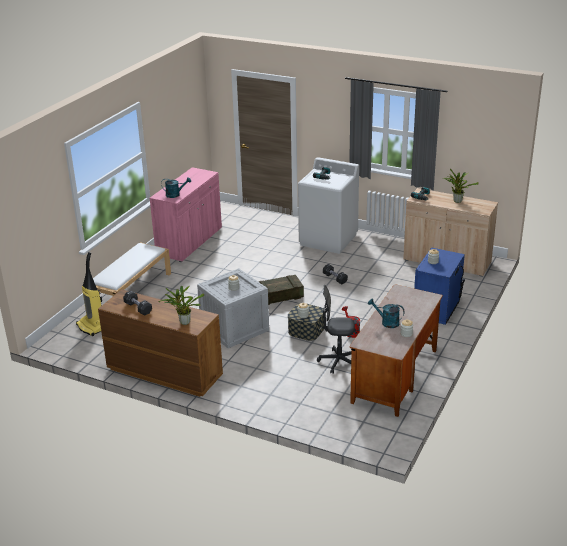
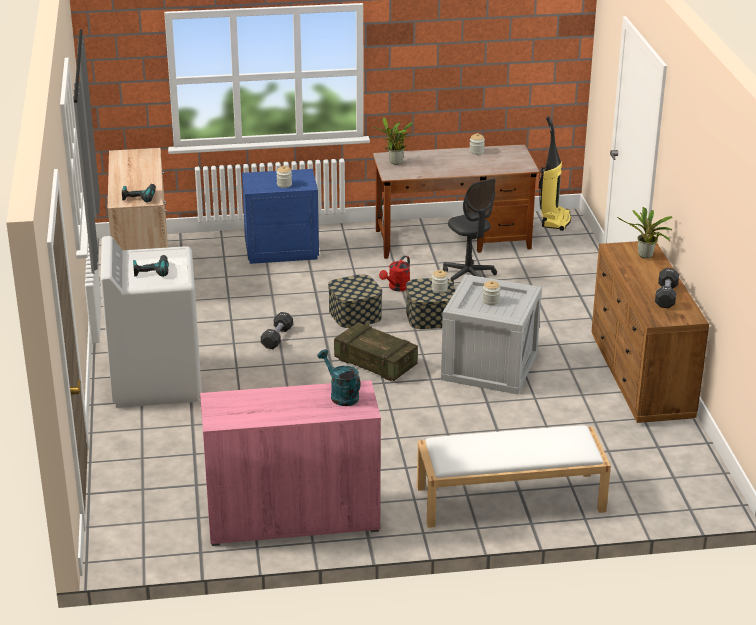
camera: 125 degrees left, 0 degrees up
(91, 327) = (638, 485): vacuum cleaner -> vacuum cleaner (554, 220)
(335, 308) = (355, 314): none -> storage box
(387, 322) = (469, 165): turquoise watering can -> none
(457, 201) = (130, 174): potted plant -> potted plant (394, 163)

